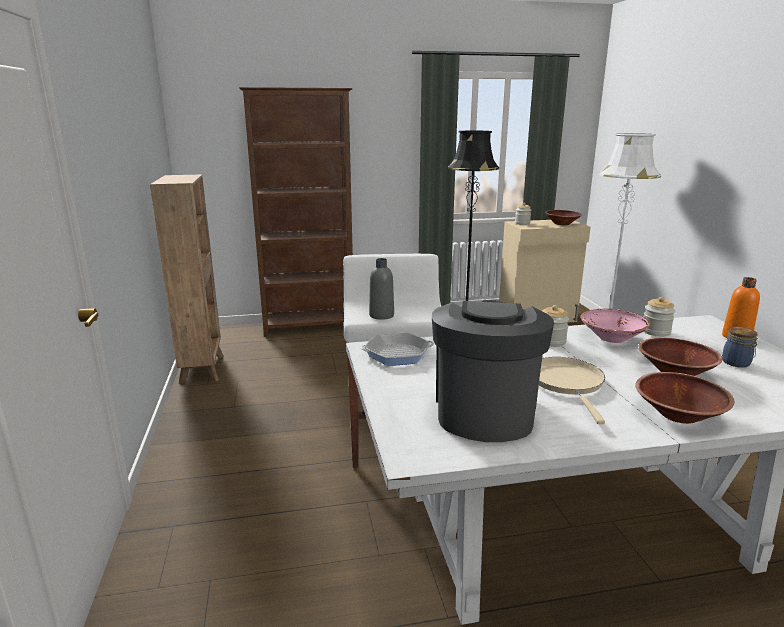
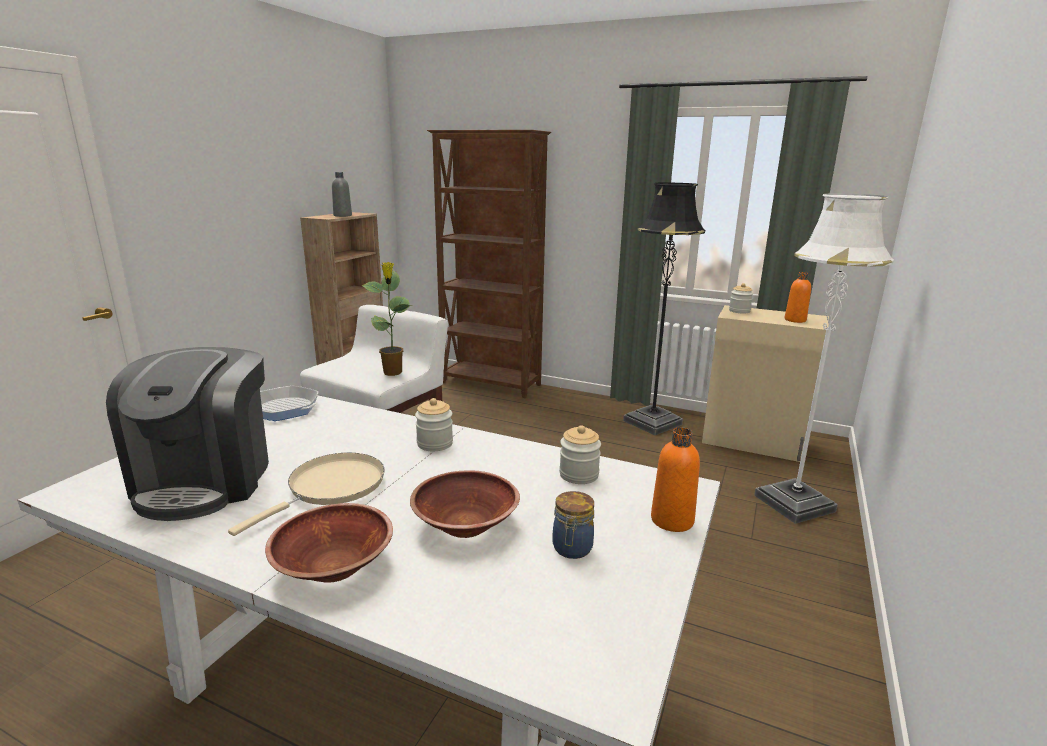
camera: 35 degrees right, 0 degrees up
(381, 315) = (341, 370): grey bottle -> grey bottle (342, 215)
(423, 307) = (393, 373): none -> potted plant
(484, 410) = (206, 480): coffee machine -> coffee machine turned 135 degrees clockwise
(562, 224) = (795, 320): brown bowl -> orange bottle
(612, 338) = (507, 463): pink bowl -> none

